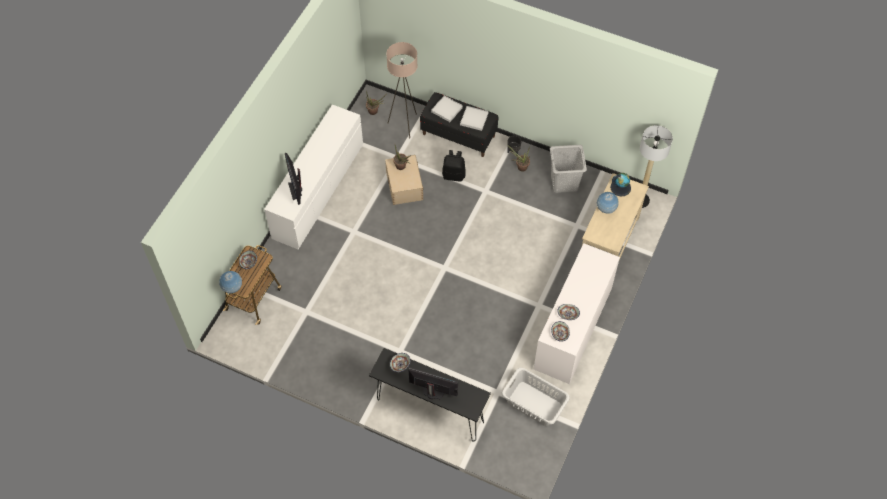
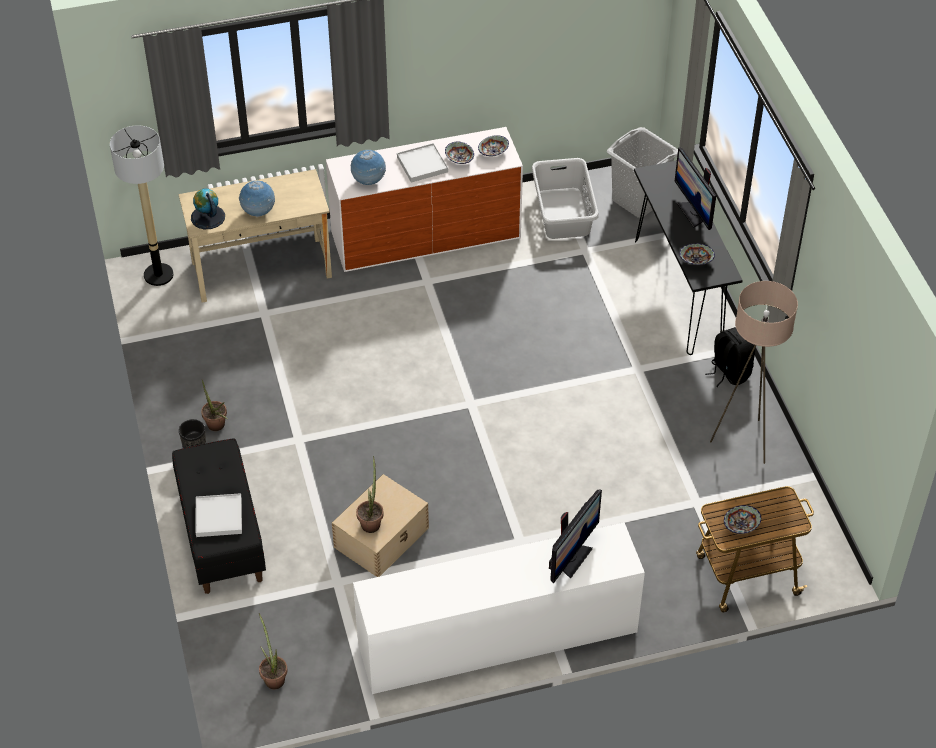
camera: 130 degrees left, 10 degrees down
(232, 288) = (797, 512): globe -> globe (368, 181)
(404, 125) = (264, 617): beige floor lamp -> beige floor lamp (744, 441)
(454, 175) = (304, 492): black backpack -> black backpack (729, 372)
(474, 119) = (207, 472): white tray -> white tray (422, 164)
(564, 182) = (200, 366): grey laundry basket -> grey laundry basket (638, 200)

